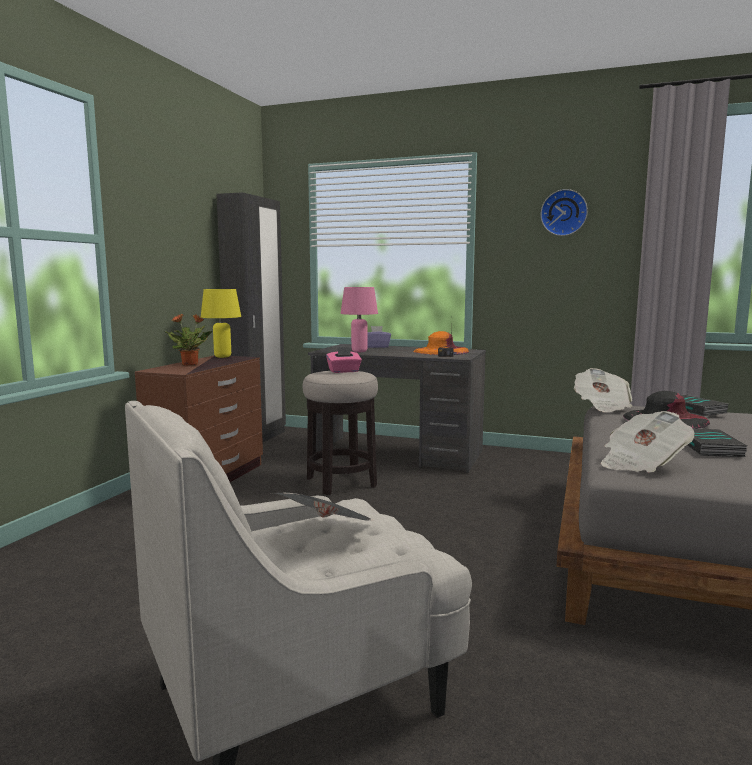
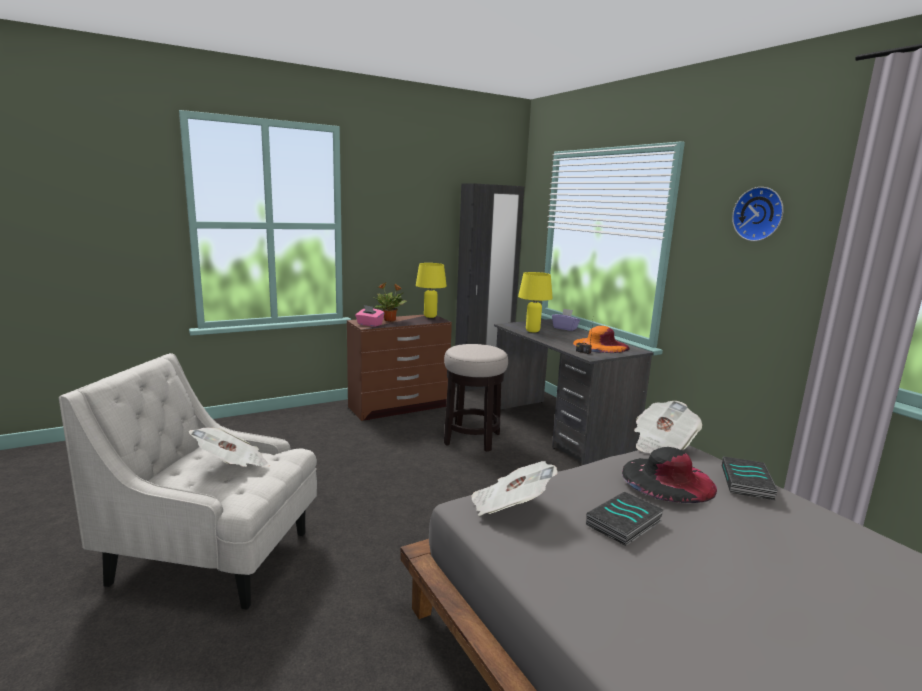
camera: 40 degrees right, 5 degrees up
(344, 371) = (482, 348): pink tissue box -> pink tissue box (369, 324)
(359, 351) = (532, 331): pink table lamp -> yellow table lamp

